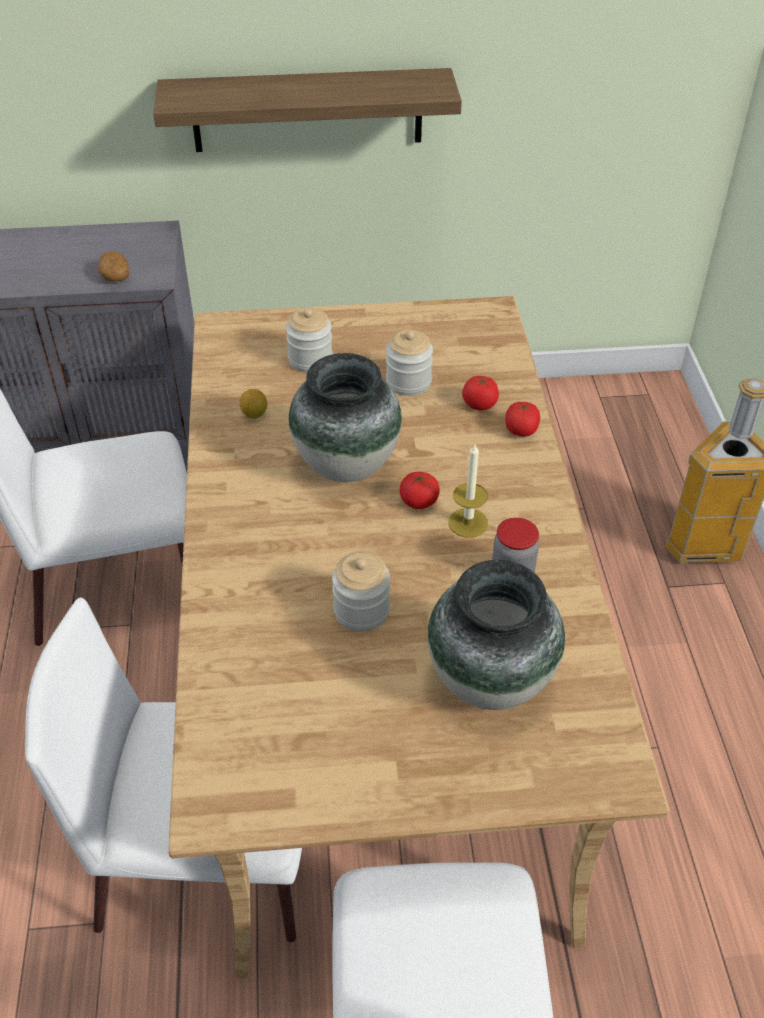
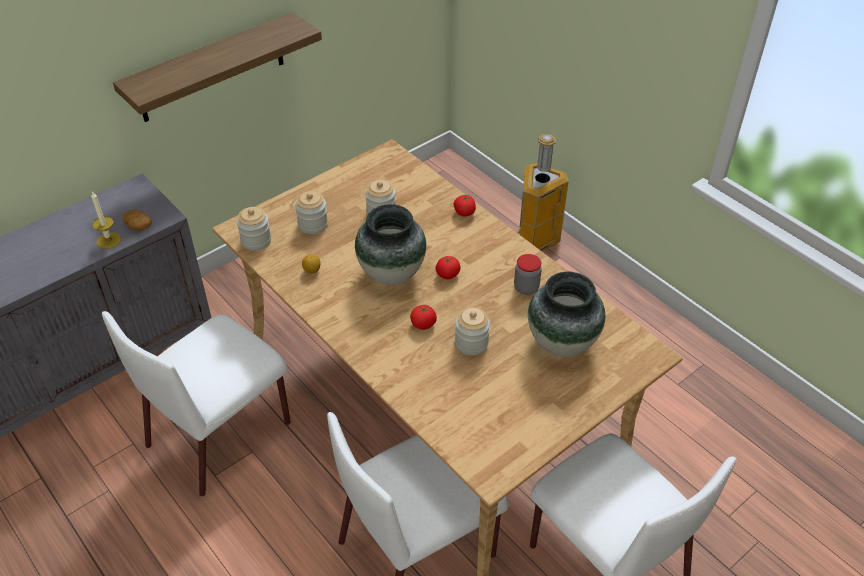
camera: 35 degrees left, 0 degrees up
(226, 349) = (256, 240): none -> jar
(468, 523) = (482, 273): candle -> candle (108, 240)
(479, 404) = (430, 208): tomato -> tomato (423, 324)

